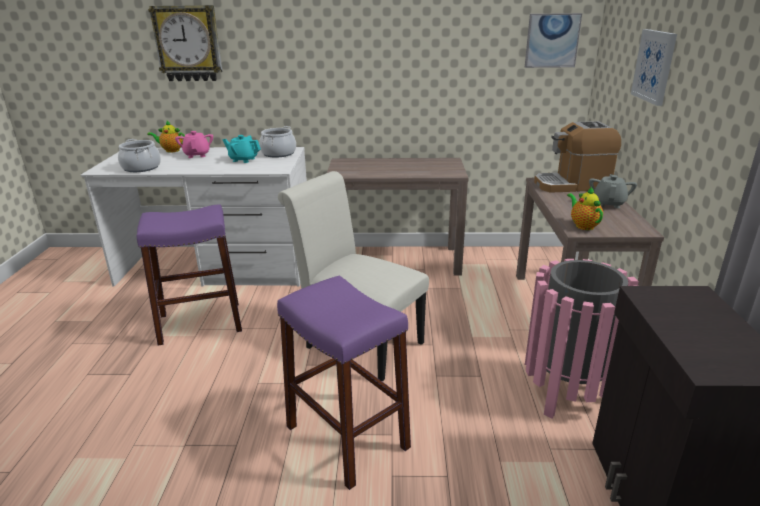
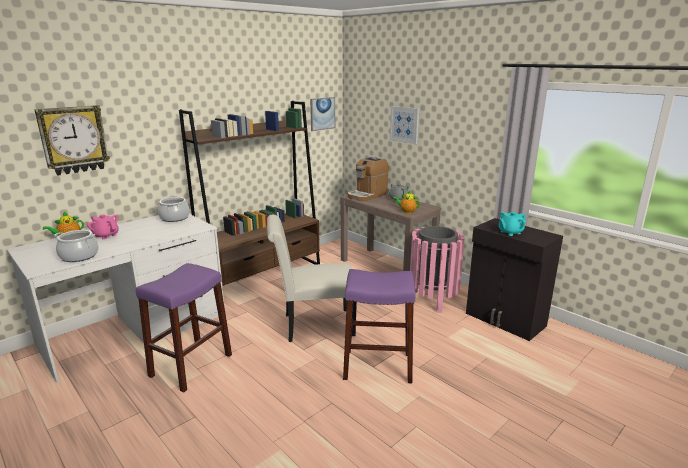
camera: 45 degrees left, 5 degrees down
(243, 160) = (157, 228): turquoise teapot -> turquoise teapot (510, 232)
(396, 260) = (264, 276): brown console table -> brown bookcase

